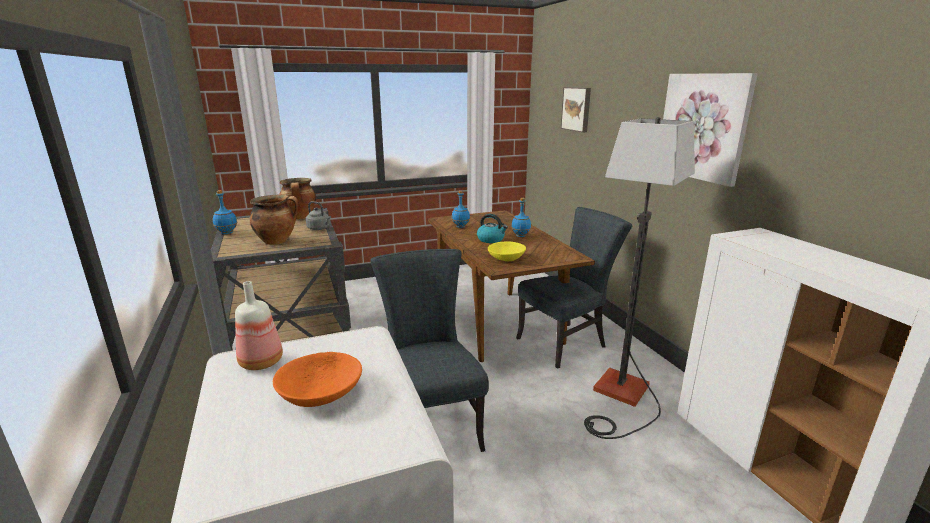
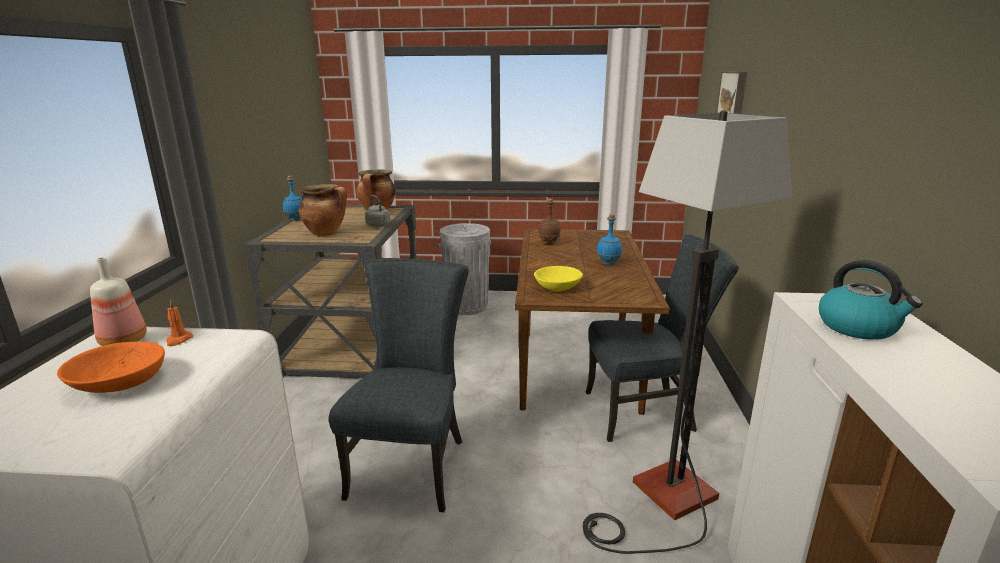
camera: 25 degrees right, 0 degrees up
(316, 349) = (178, 340): none -> orange candle
(372, 291) = (467, 306): none -> grey trash can
(460, 226) = (549, 243): blue bottle -> brown bottle
(491, 239) = (566, 263): kettle -> kettle (858, 327)
(703, 127) = (844, 129): picture -> none

